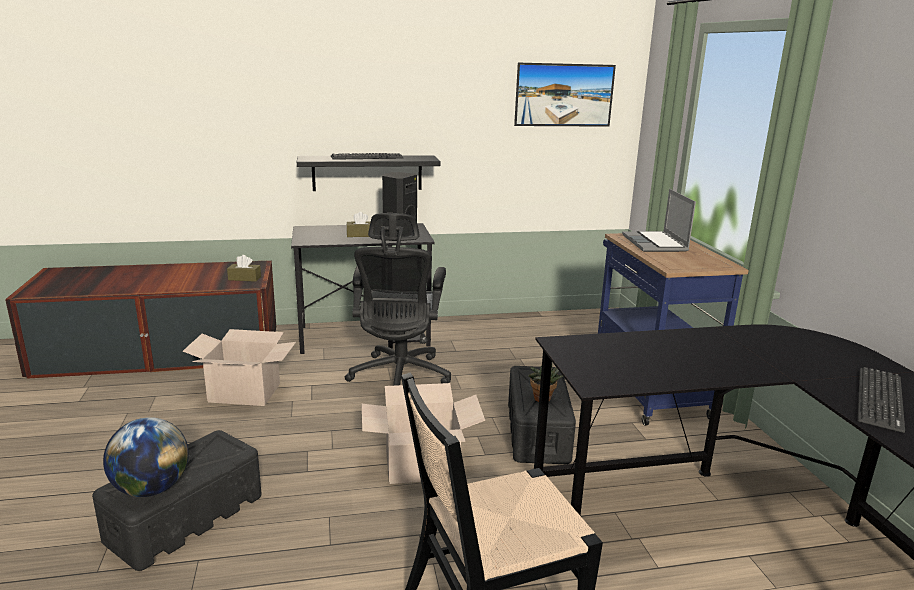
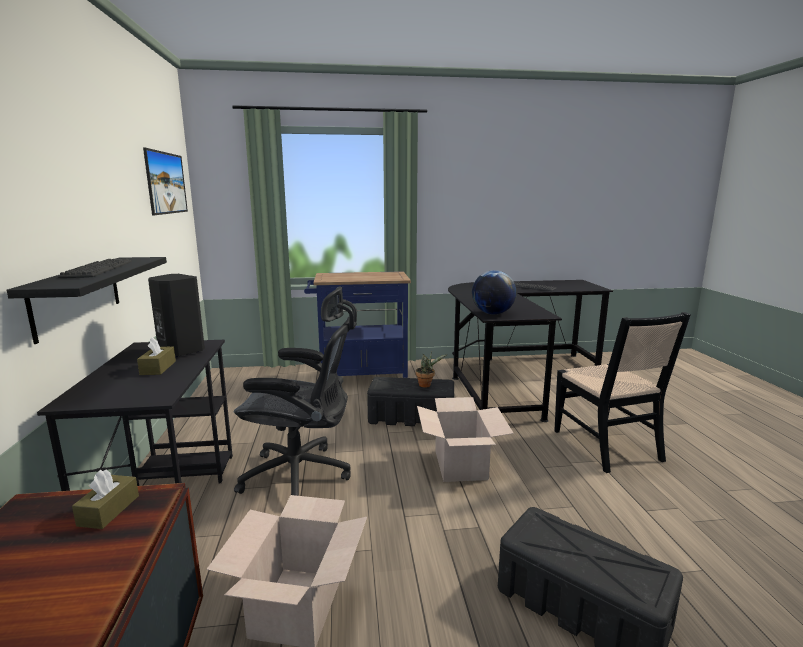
camera: 85 degrees left, 5 degrees down
(151, 489) = (631, 565): globe -> globe (493, 313)
(655, 243) = (346, 277): laptop -> none

